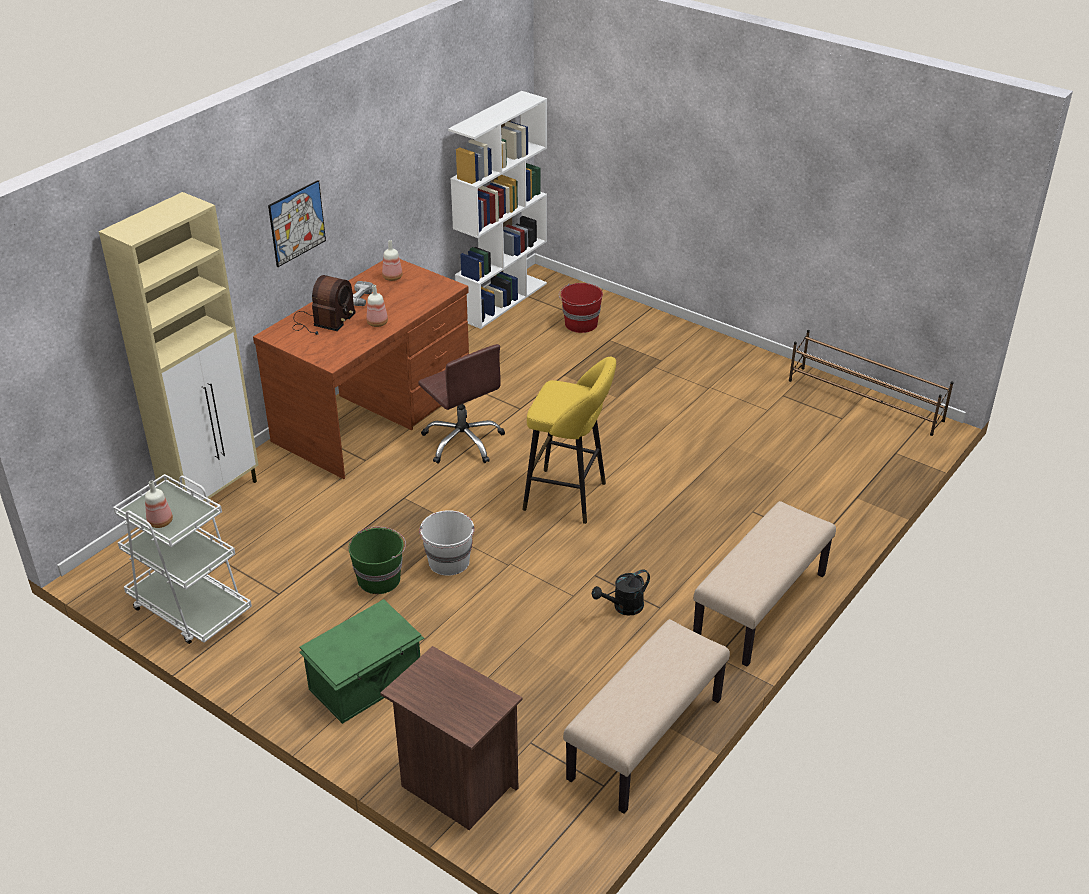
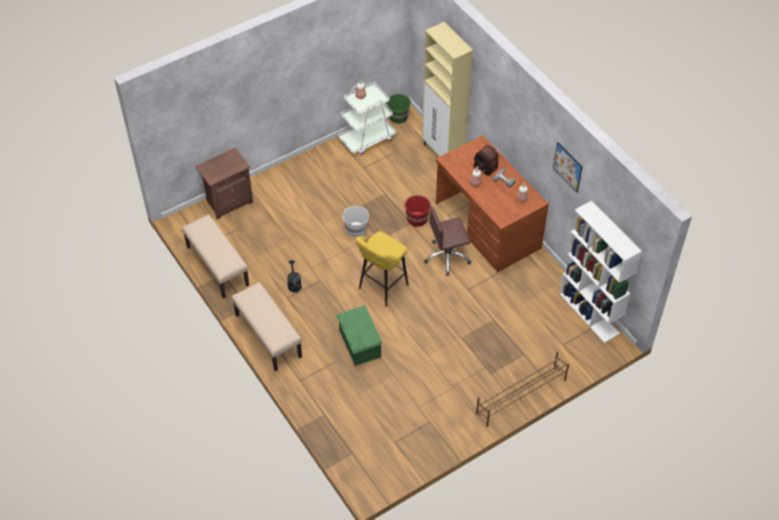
camera: 110 degrees right, 15 degrees up
(297, 223) = (513, 126): picture -> picture (567, 167)
(367, 682) = (295, 186): green storage box -> green storage box (359, 344)
(380, 579) = (356, 203): green bucket -> green bucket (398, 117)
(580, 324) = (547, 345): red bucket -> red bucket (417, 218)
(865, 401) = (406, 463): brown shoe rack -> brown shoe rack (520, 396)

